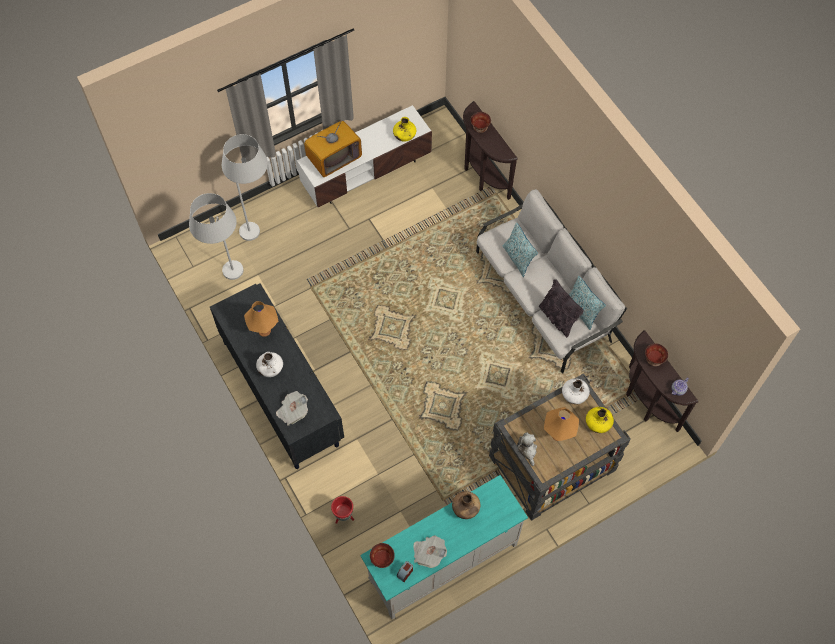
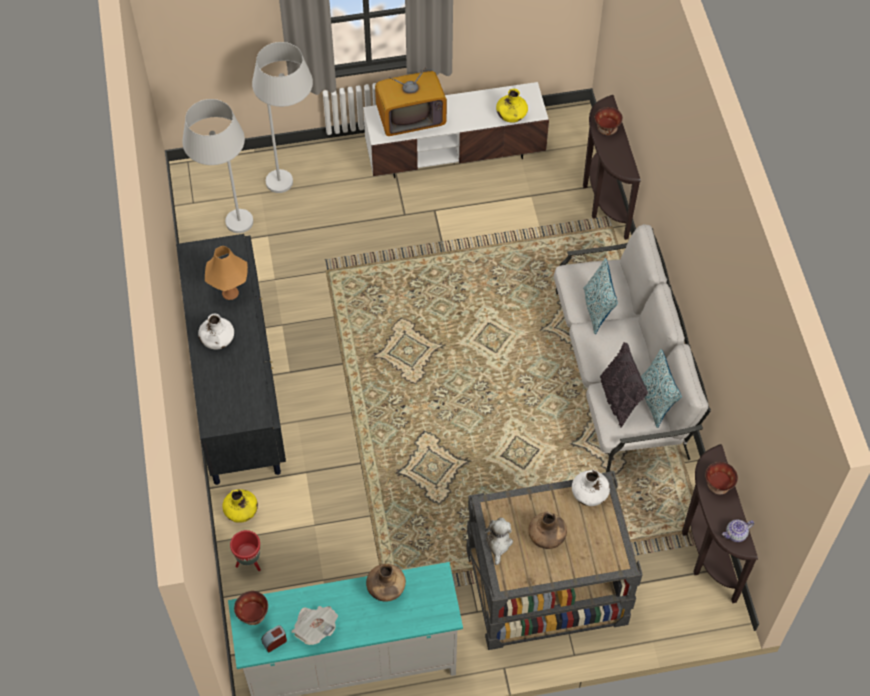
camera: 20 degrees right, 5 degrees down
(292, 411) = (222, 400): newspaper -> none
(558, 434) = (547, 537): orange table lamp -> brown vase
(598, 424) = (606, 541): yellow vase -> yellow vase (241, 512)

